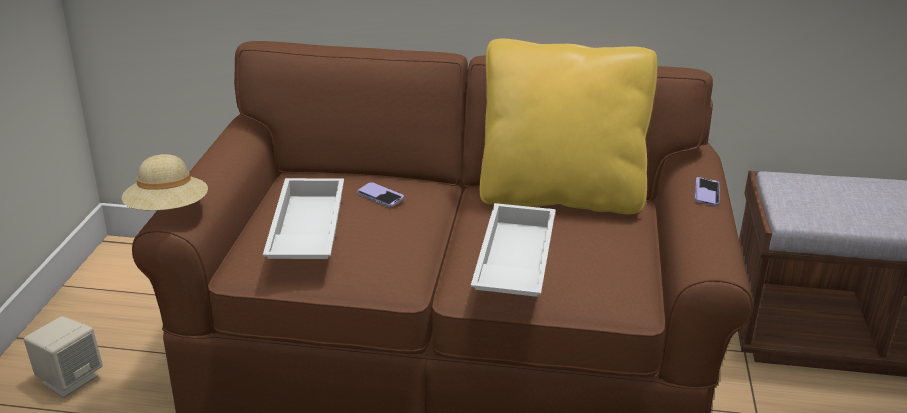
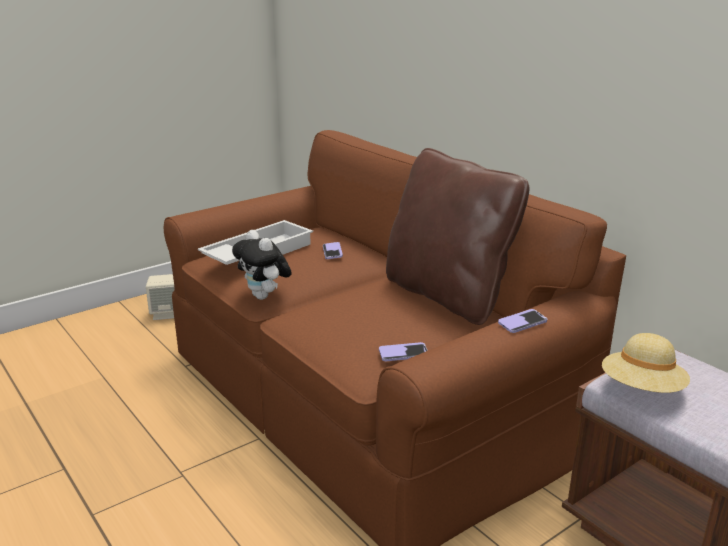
camera: 45 degrees right, 5 degrees down
(168, 211) = (191, 212): beige hat -> beige hat (642, 389)
(399, 278) = (264, 297): none -> plush toy
(512, 262) = (332, 313): white tray -> none
(560, 197) = (448, 295): yellow pillow -> brown pillow
(631, 269) = (403, 353): none -> phone

